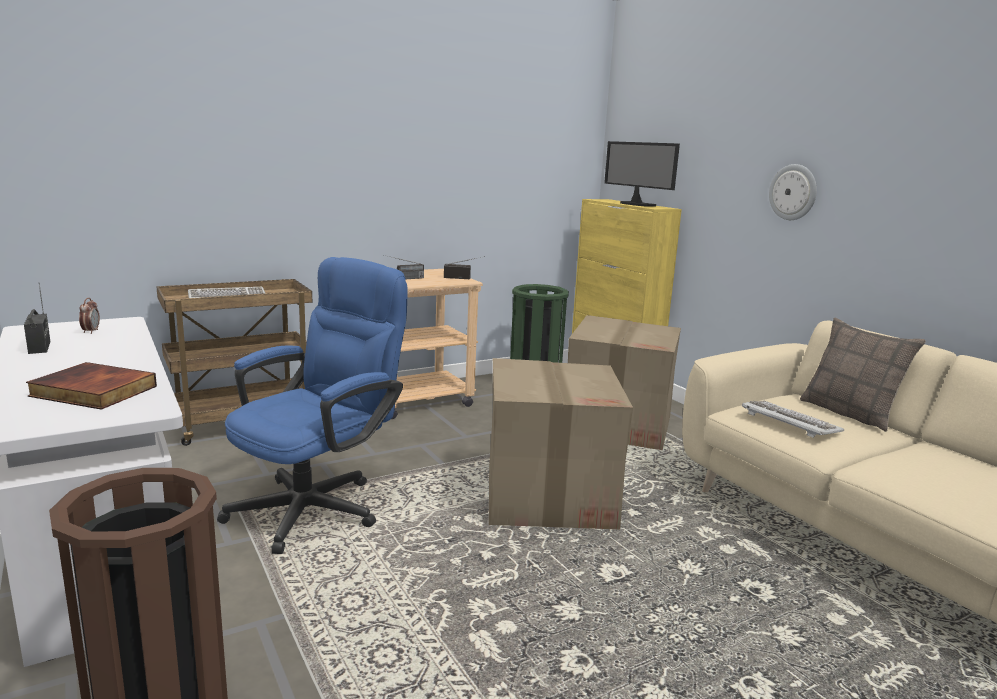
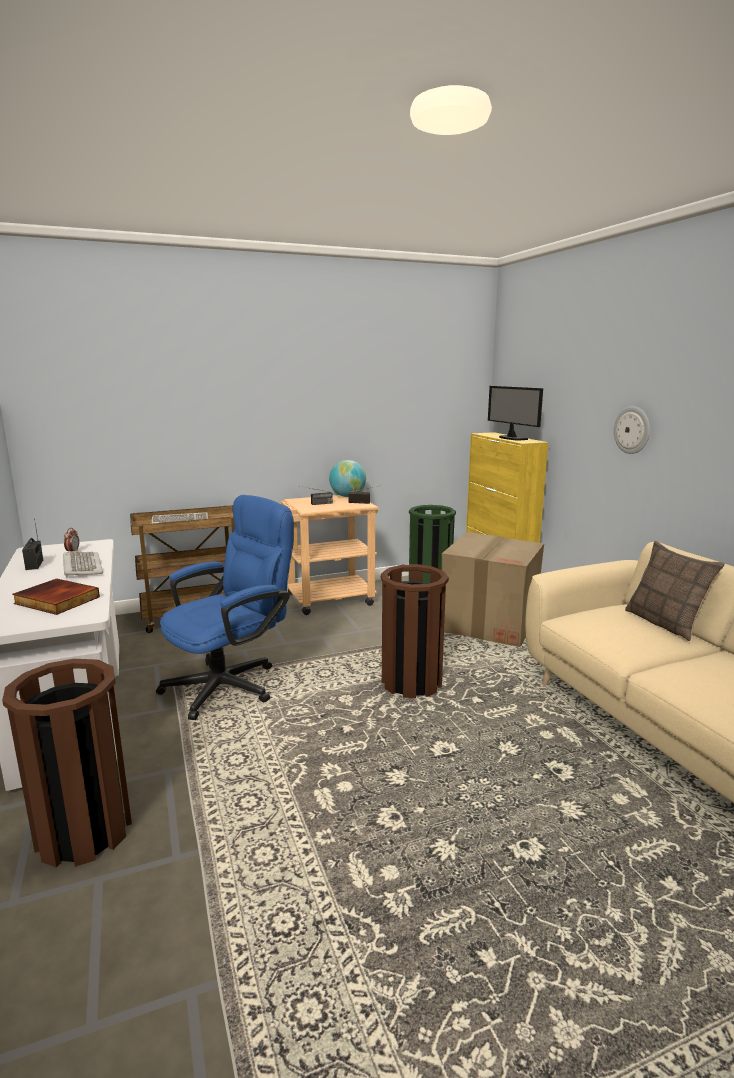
camera: 10 degrees right, 0 degrees up
(438, 271) = (347, 496): none -> globe
(549, 495) = (412, 683): cardboard box -> brown trash can
(789, 421) = (605, 630): keyboard -> keyboard (81, 567)

